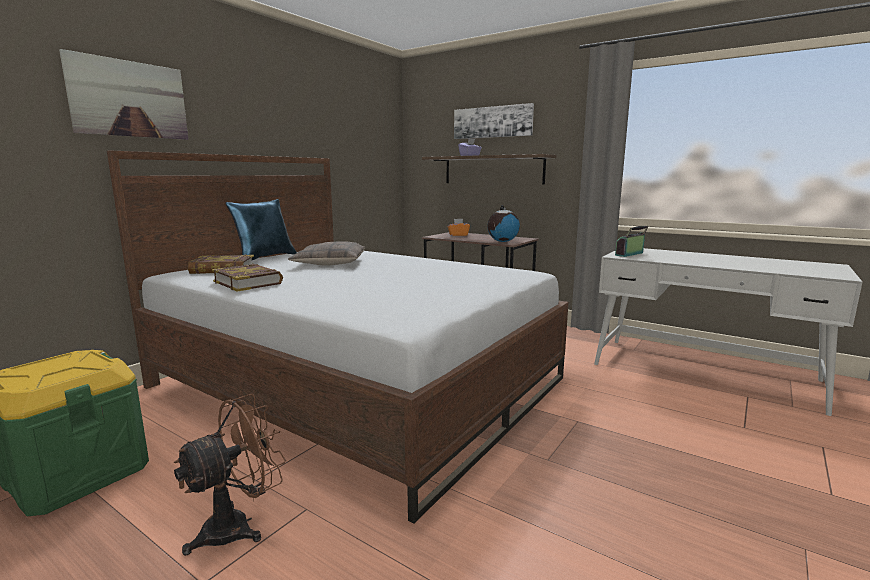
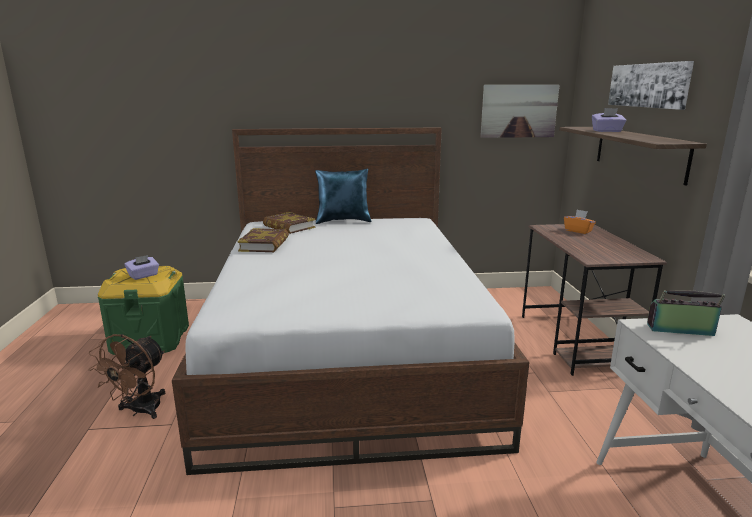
camera: 50 degrees right, 5 degrees up
(67, 367) = (143, 276): none -> purple tissue box
(129, 99) = (254, 89): picture -> picture (519, 111)
(238, 526) = (140, 411): brown fan -> brown fan turned 105 degrees clockwise
(329, 262) = (364, 238): pillow -> none
(502, 241) = (593, 255): globe -> none

